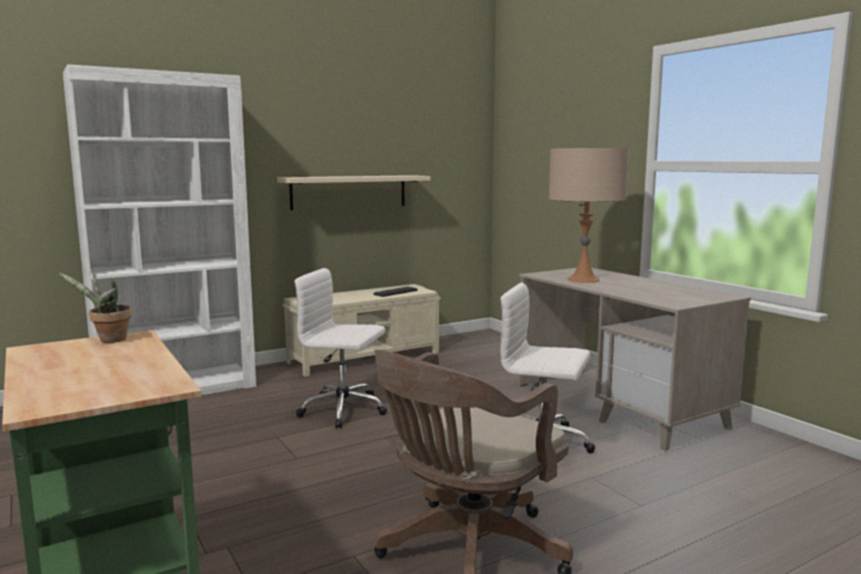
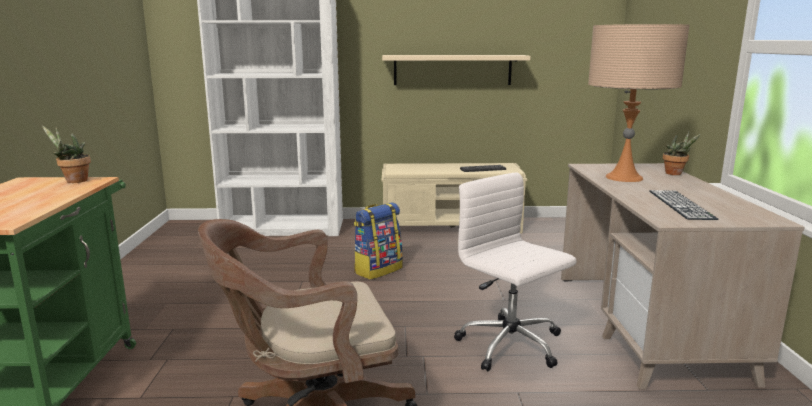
camera: 30 degrees right, 5 degrees up
(344, 410) = (378, 270): white office chair -> backpack
(611, 273) = (676, 174): none -> potted plant
(659, 293) = (680, 204): none -> keyboard

